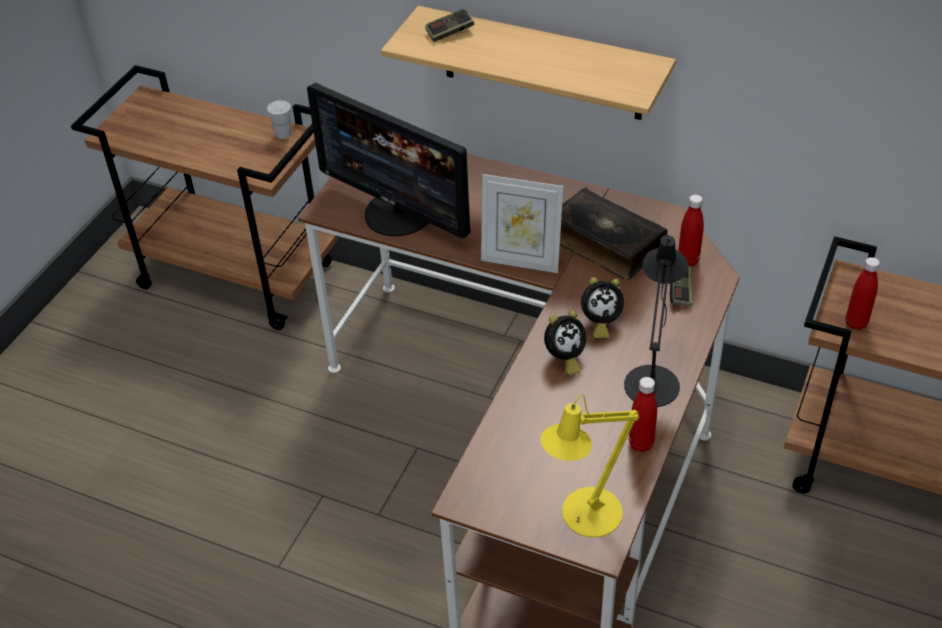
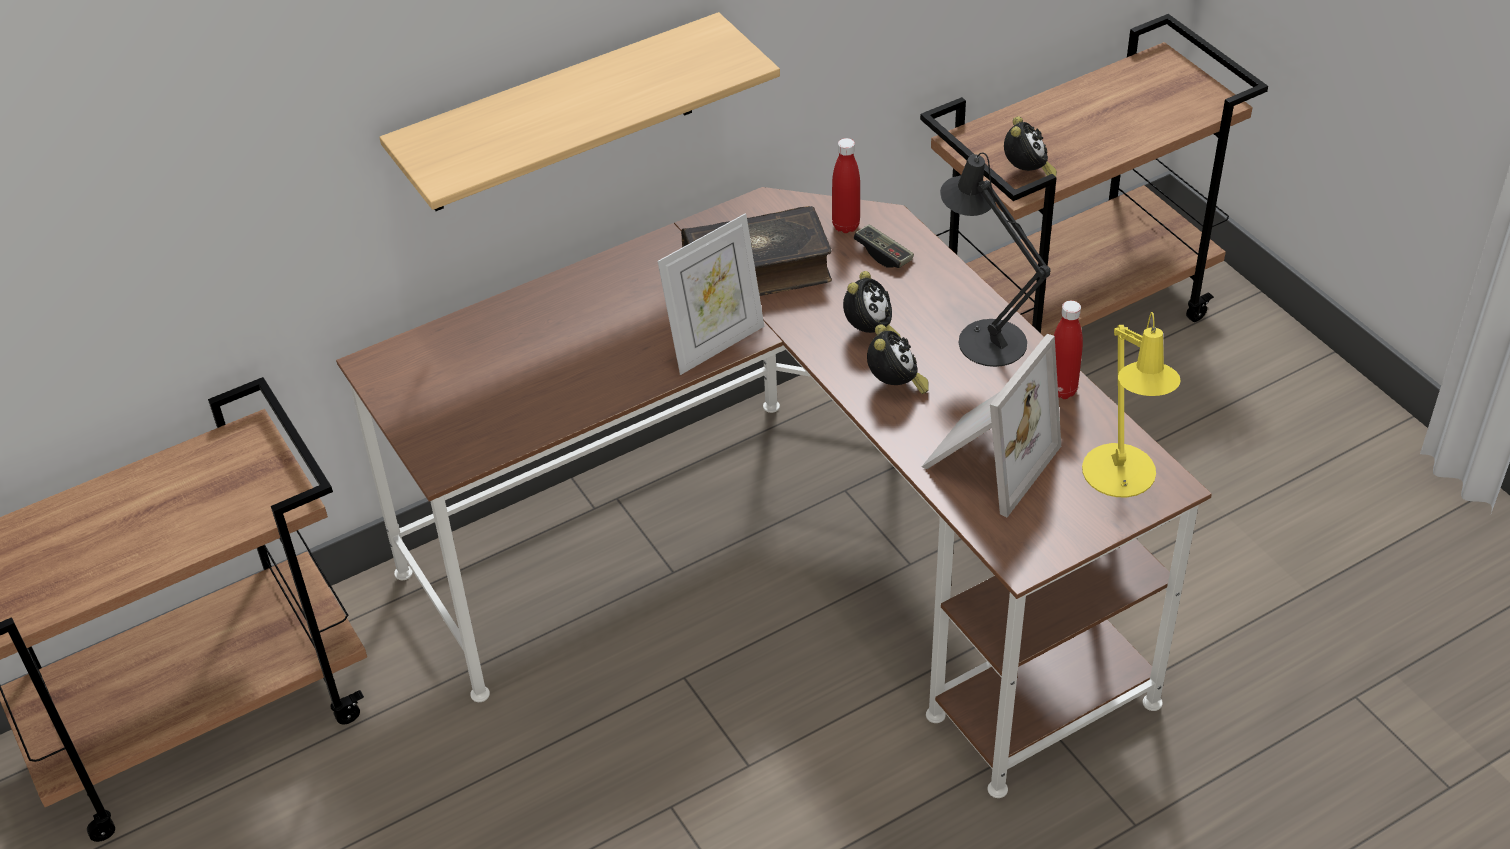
camera: 55 degrees left, 0 degrees up
(283, 134) = (228, 447): white cup -> none
(399, 213) = (525, 404): monitor -> none
(450, 32) = (469, 136): game controller -> none
(538, 437) = (986, 460): none -> picture frame
(856, 323) = (1027, 173): red bottle -> alarm clock

